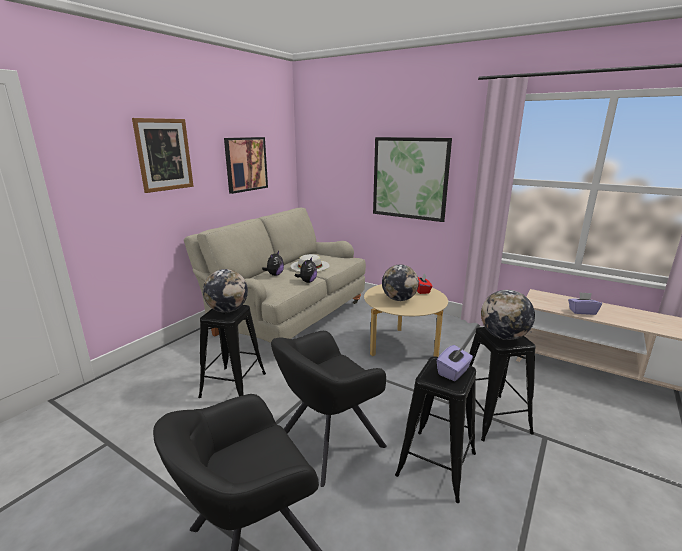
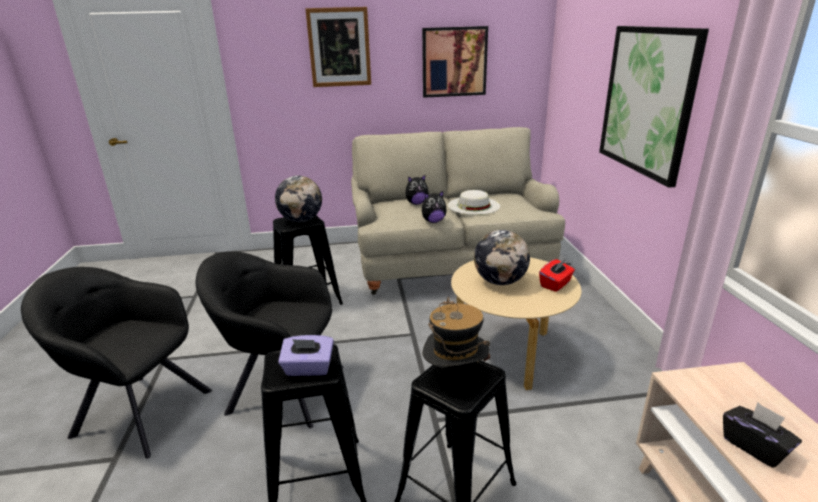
camera: 50 degrees right, 5 degrees up
(503, 336) = (455, 376): globe -> hat
(582, 311) = (754, 447): purple tissue box -> black tissue box

